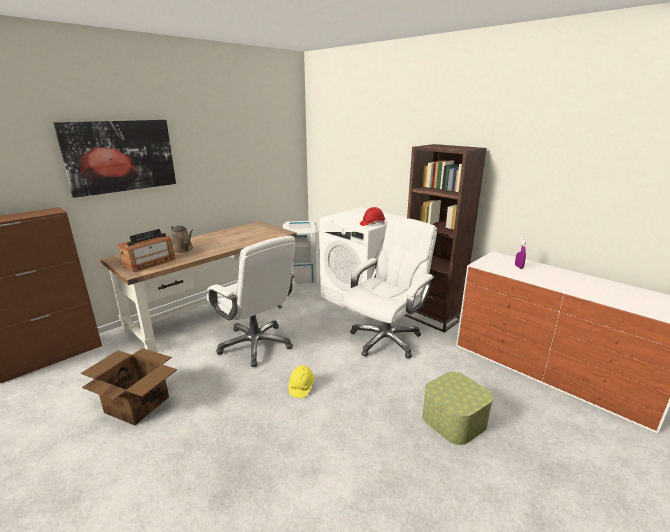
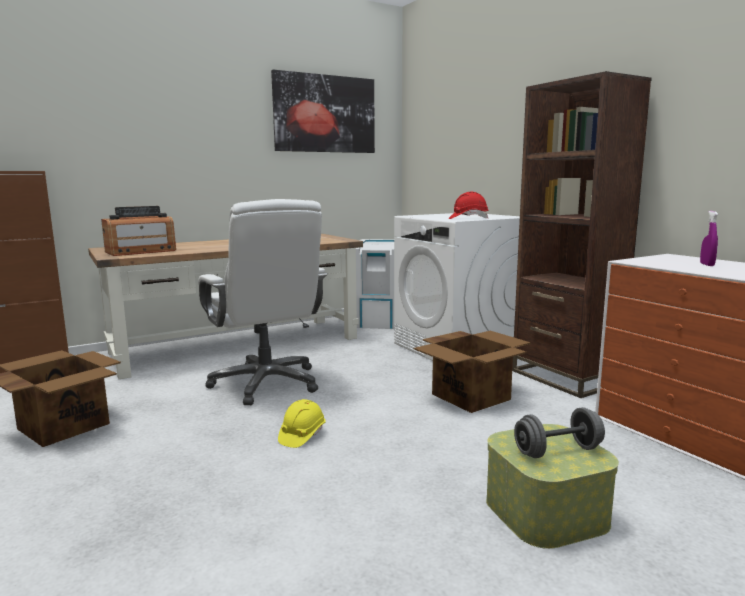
camera: 15 degrees right, 10 degrees down
(120, 156) = (132, 117): picture -> picture (325, 114)
(183, 249) = (195, 246): brown watering can -> none
(386, 339) = (472, 396): white office chair -> cardboard box
(462, 392) = (557, 451): none -> grey dumbbell

